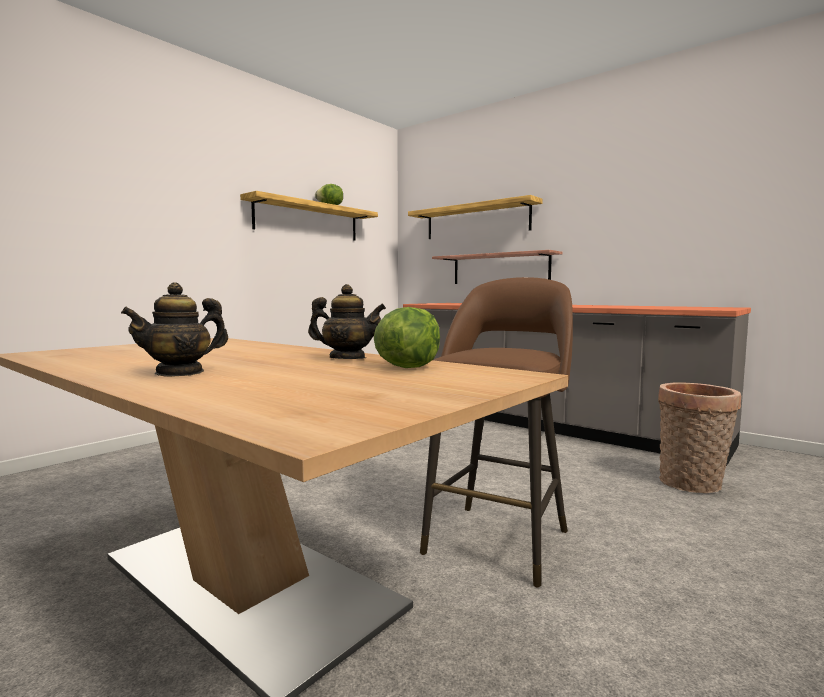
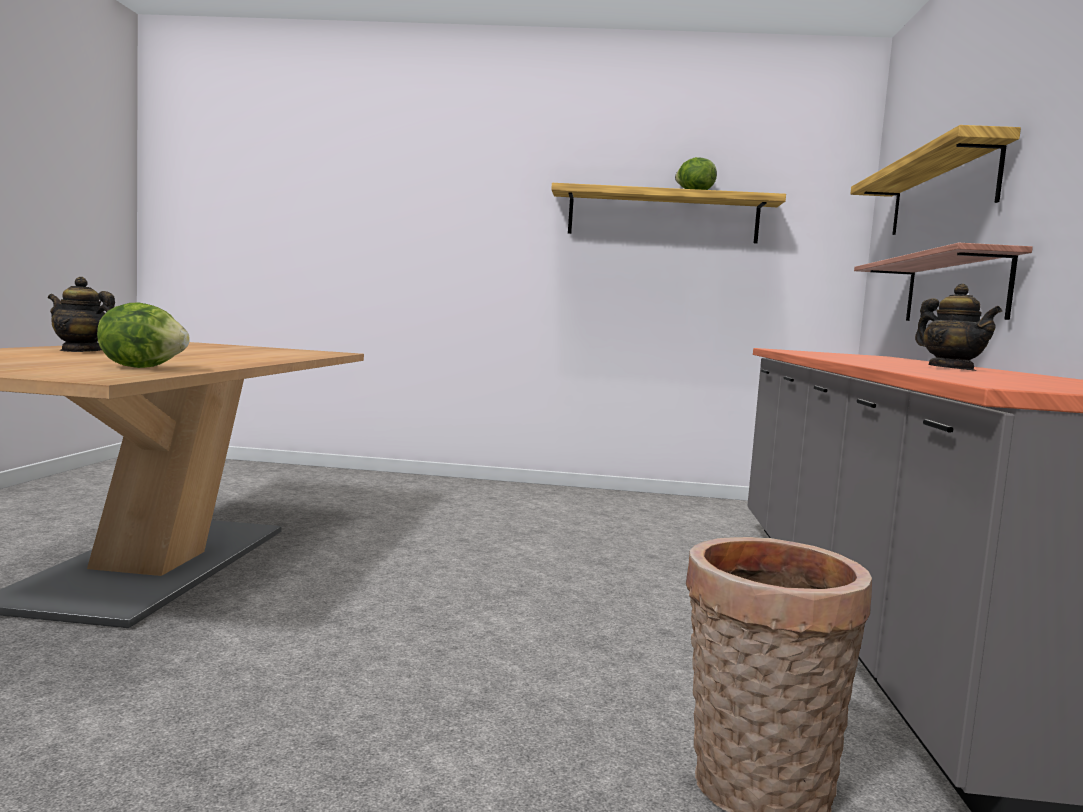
camera: 55 degrees right, 0 degrees up
(347, 358) = (203, 363): teapot -> teapot (951, 369)
(499, 540) = (319, 646): brown stool -> none

